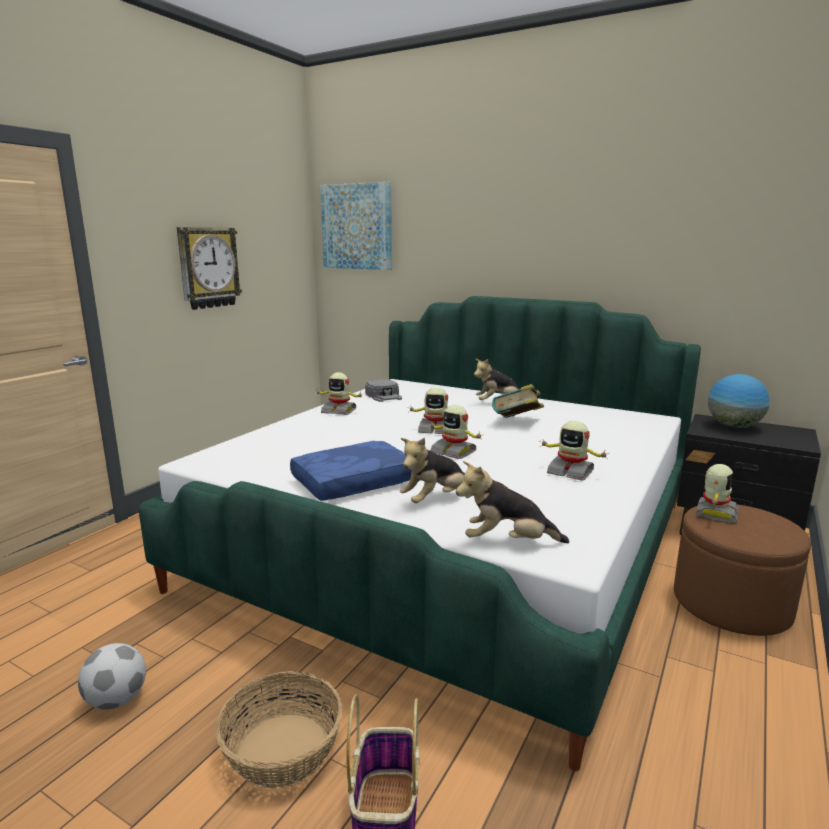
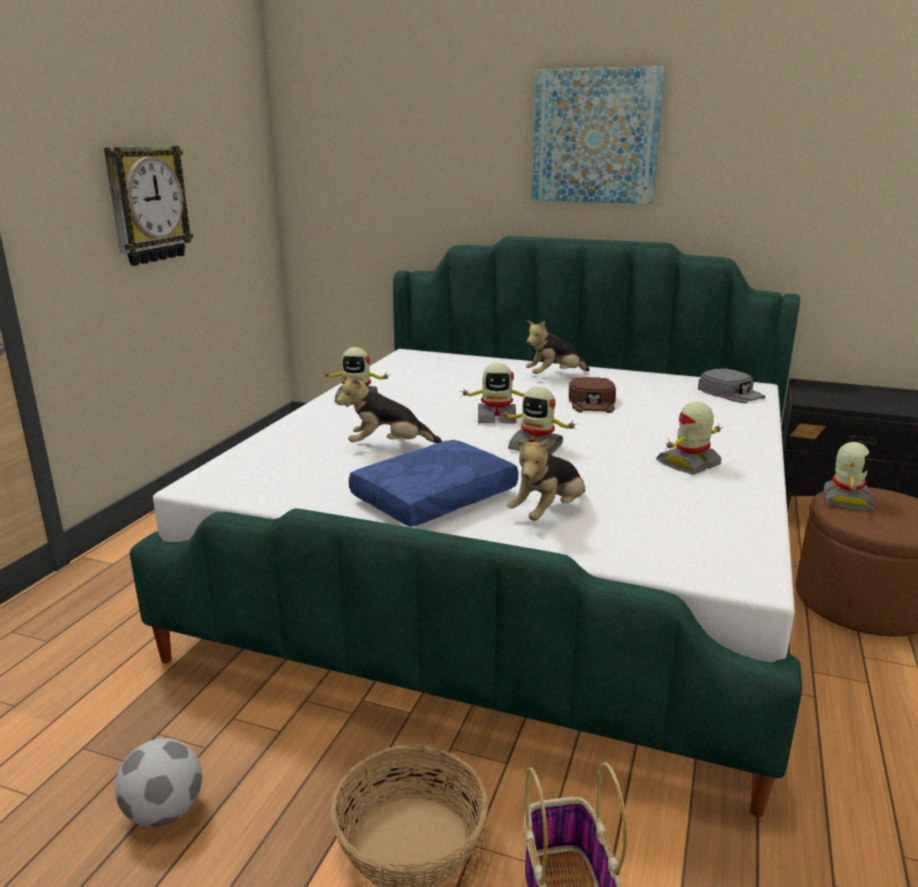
camera: 10 degrees left, 5 degrees up
(357, 226) = (338, 141): picture -> picture (595, 136)
(384, 395) = (403, 373): grey cap -> grey cap (731, 393)
(508, 542) = (665, 561): plush toy -> plush toy (388, 446)
(517, 423) = (592, 402): book -> brown cap
(570, 472) = (689, 464): toy robot -> toy robot turned 120 degrees clockwise
(733, 427) = (839, 393): globe -> none

